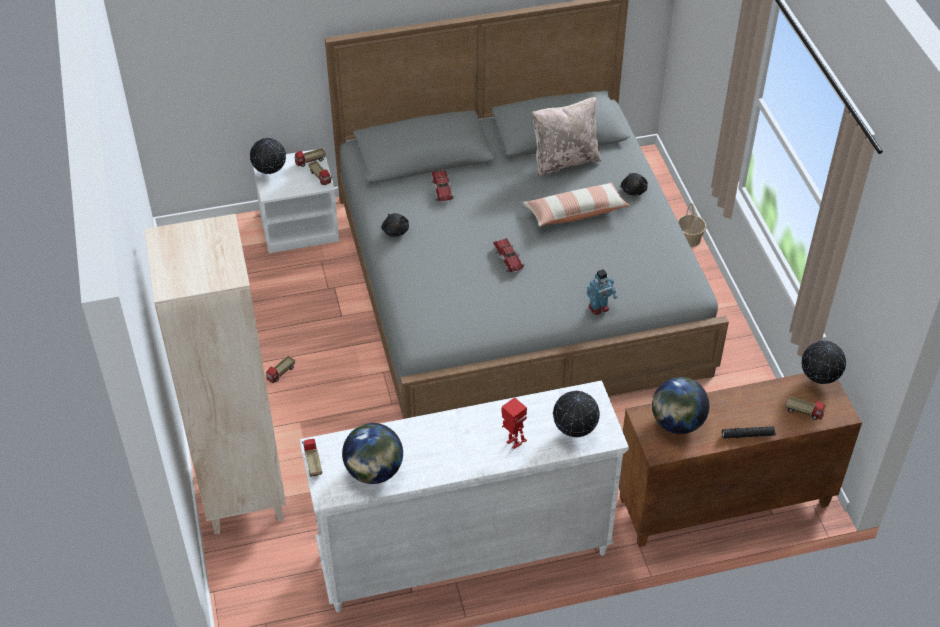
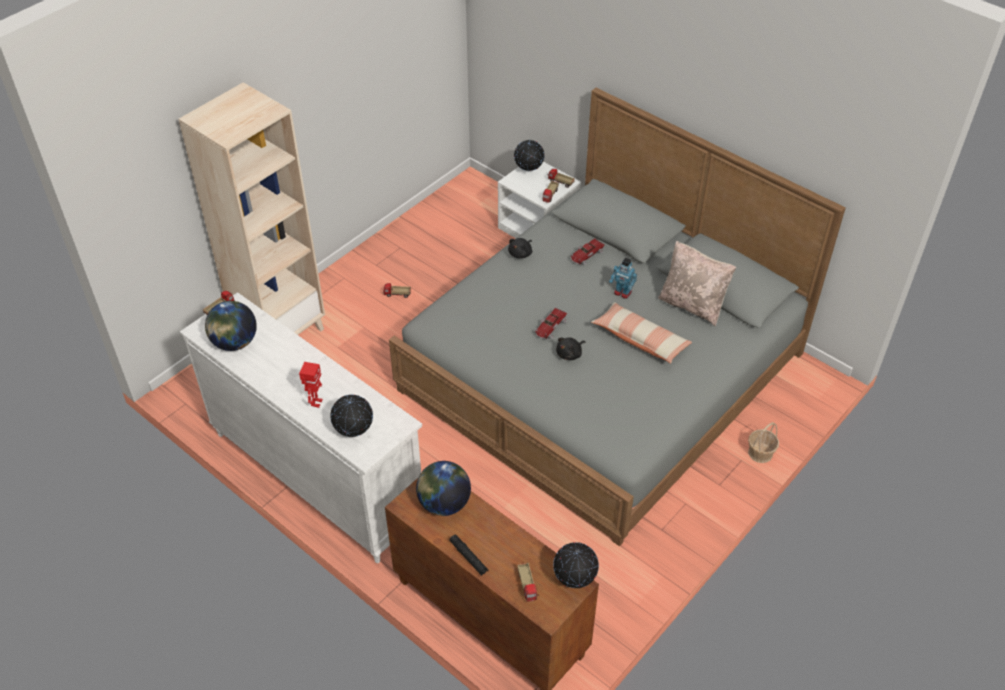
camera: 55 degrees right, 0 degrees up
(599, 308) = (550, 405): toy robot -> toy robot (622, 293)
(633, 190) = (705, 362): black plush toy -> black plush toy (570, 354)

